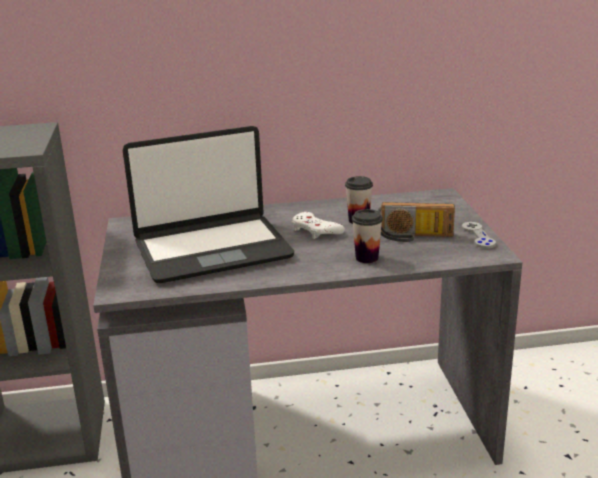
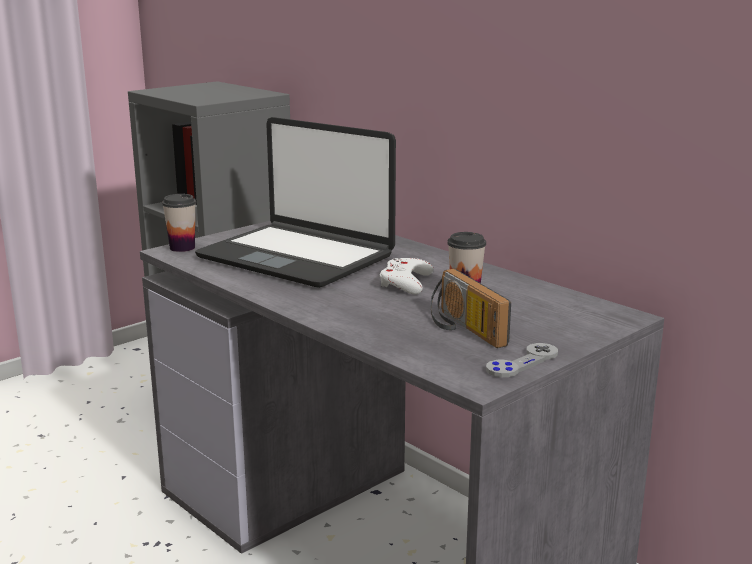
camera: 55 degrees right, 5 degrees down
(367, 258) = (368, 319): cup -> cup (182, 248)

